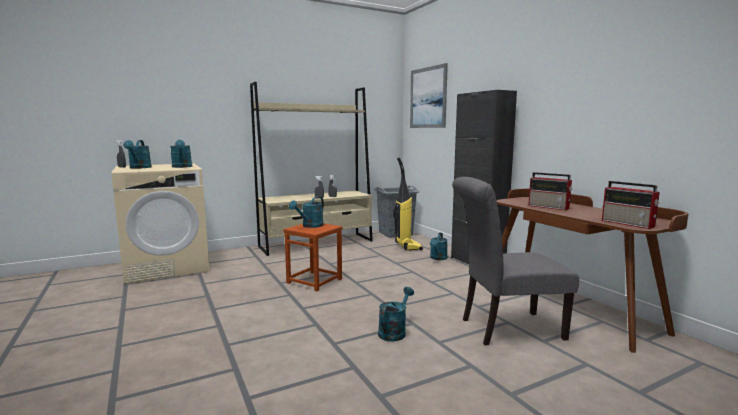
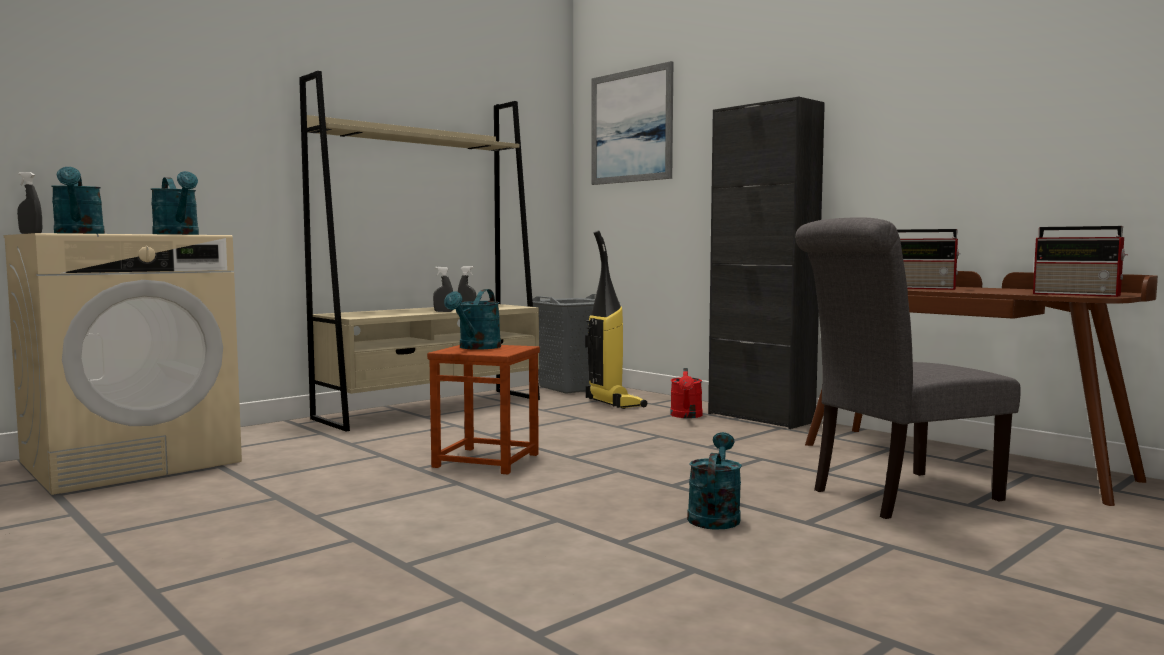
camera: 15 degrees left, 5 degrees down
(438, 258) = (686, 416): turquoise watering can -> red watering can

